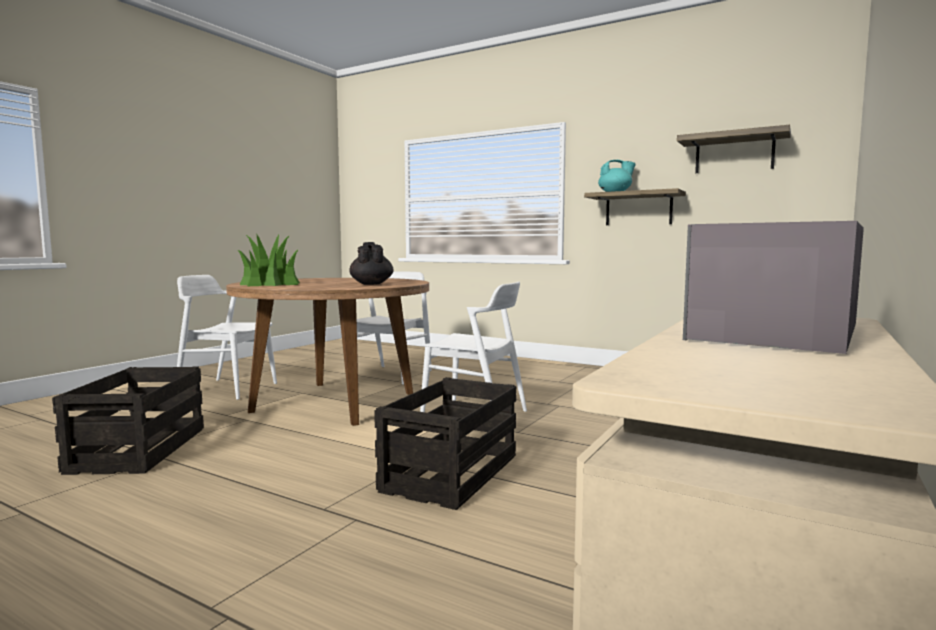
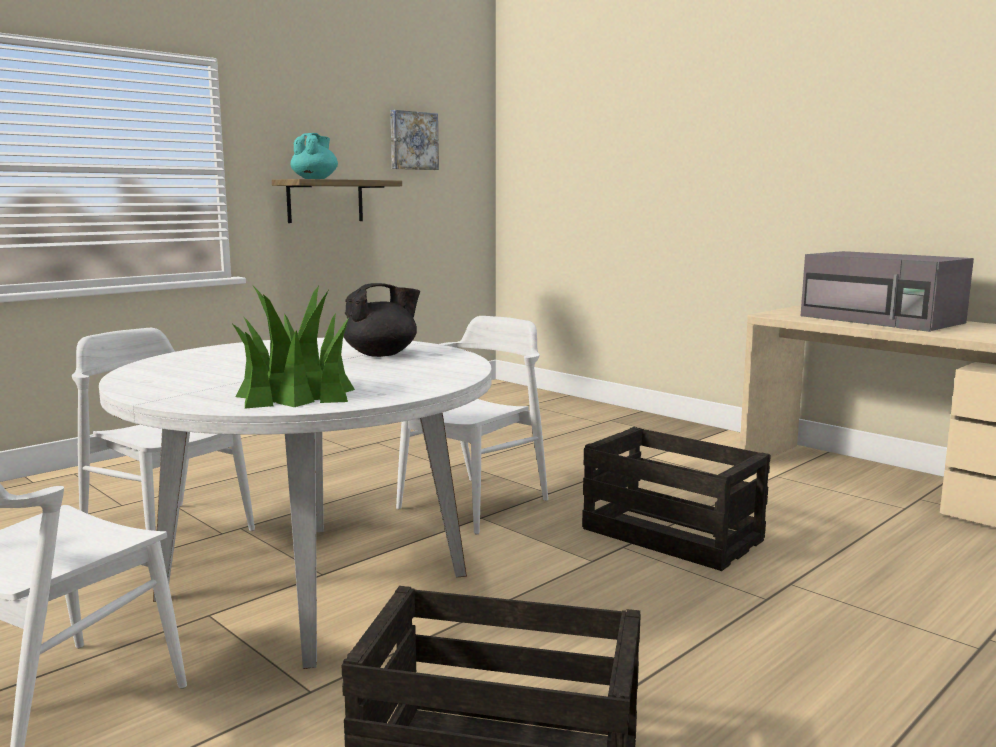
camera: 75 degrees left, 5 degrees up
(335, 402) = (315, 586): brown dining table -> white dining table
(371, 284) = (382, 354): black teapot -> black teapot turned 150 degrees clockwise
(734, 153) = (413, 141): shelf -> picture

